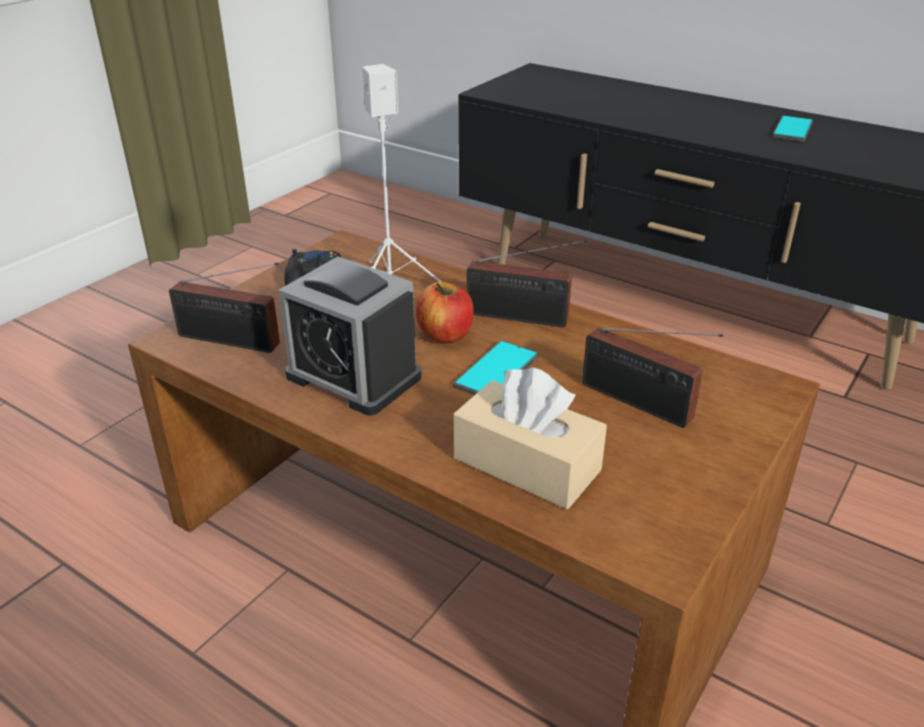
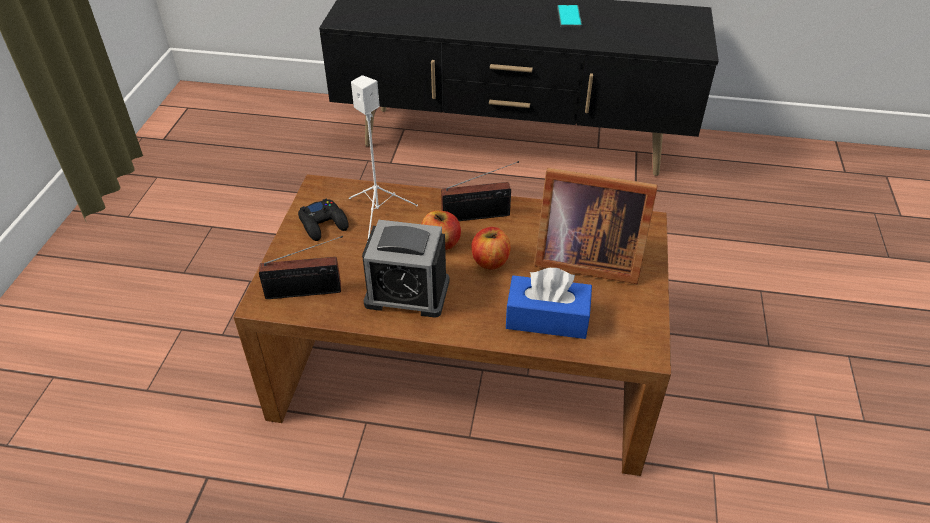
camera: 25 degrees left, 10 degrees up
(496, 371) = (490, 261): phone -> apple
(527, 464) = (547, 318): beige tissue box -> blue tissue box
(641, 404) = (584, 258): radio -> picture frame

